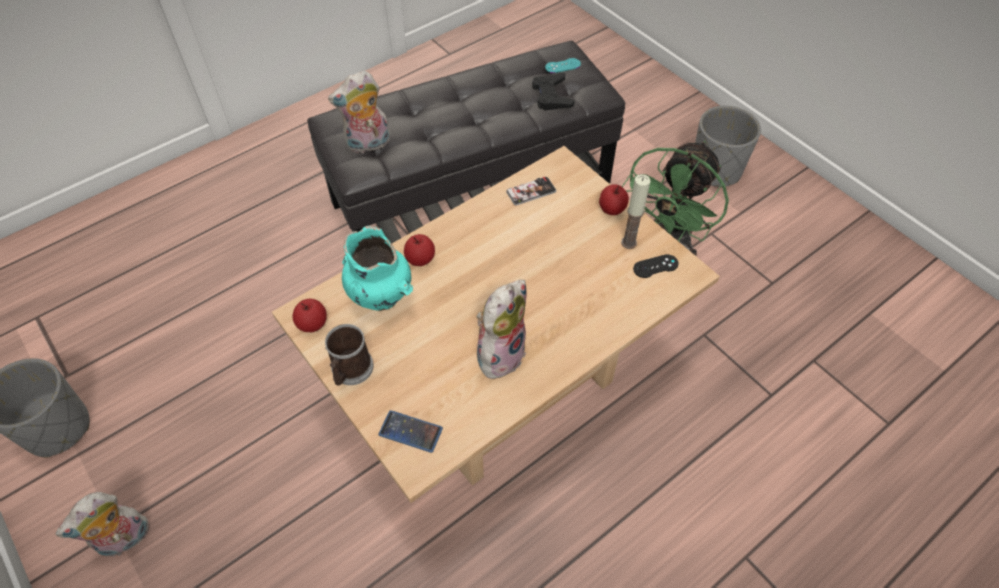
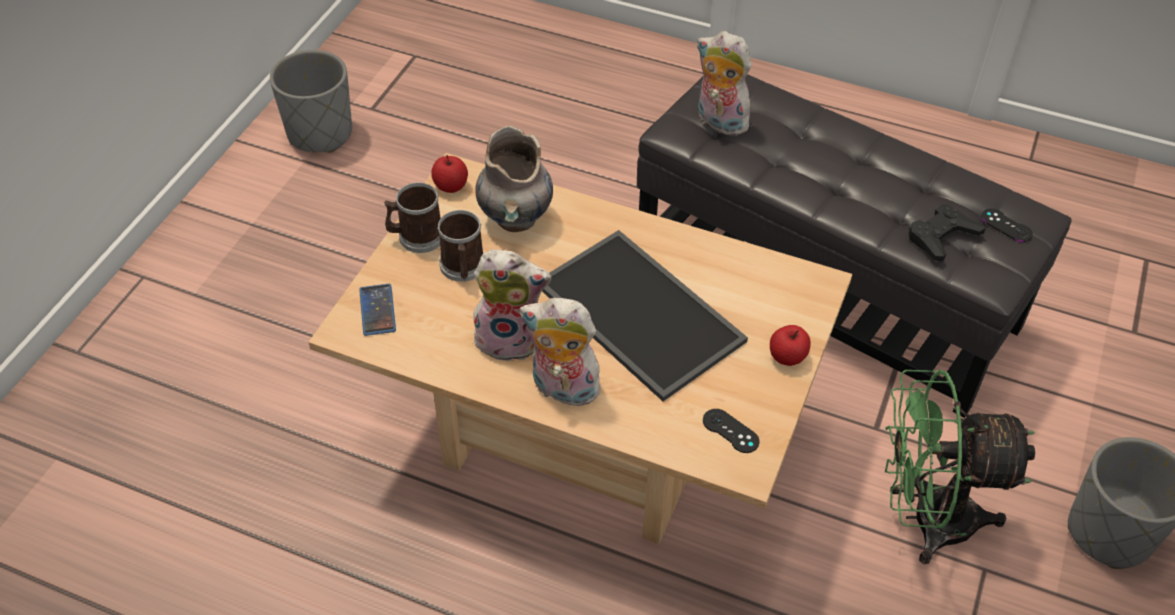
camera: 60 degrees right, 5 degrees down
(124, 541) = (244, 236): plush toy -> plush toy (562, 389)
(382, 297) = (515, 219): turquoise vase -> grey vase
(408, 353) = (463, 268): none -> mug
(420, 259) = (584, 225): apple -> none
(526, 264) = (643, 313): none -> tray
(531, 191) = (752, 273): phone -> none
(562, 66) = (1006, 225): turquoise game controller -> black game controller
(628, 243) = (747, 392): candle -> none

